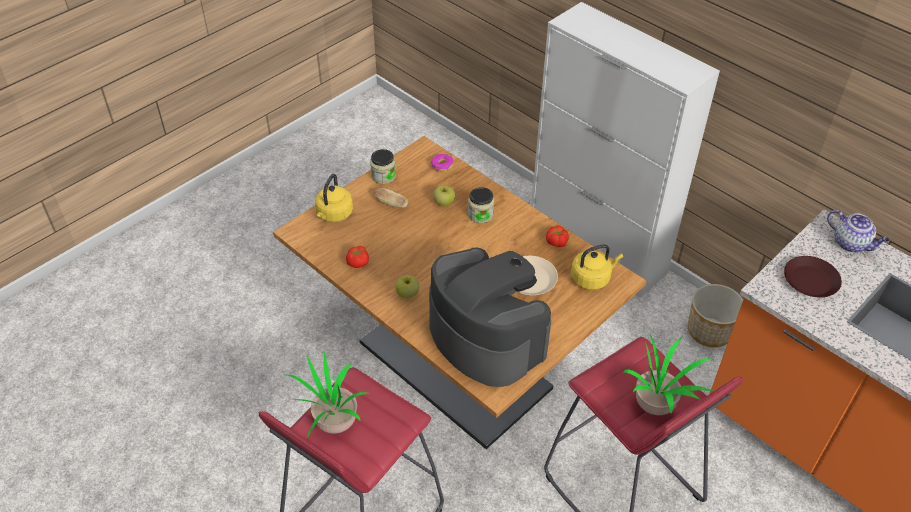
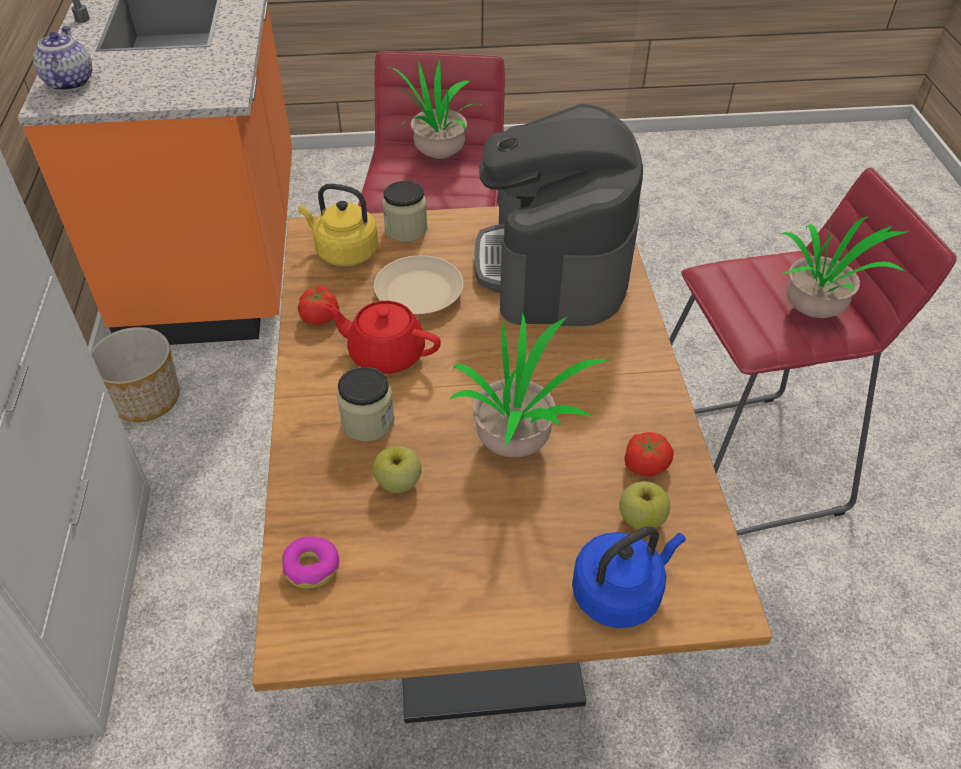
camera: 140 degrees left, 0 degrees up
(334, 215) = (620, 592): yellow kettle -> blue kettle
(383, 176) = (445, 623): jar -> jar (406, 229)
(391, 204) = (490, 543): bread -> none
(407, 294) = (607, 369): apple -> apple (641, 519)
(415, 241) = (518, 442): none -> potted plant
(508, 243) = (385, 353): none -> red teapot
(810, 280) = (172, 79): brown plate -> none

